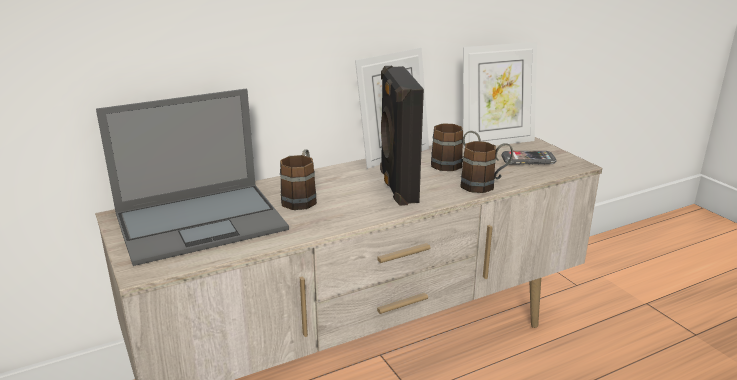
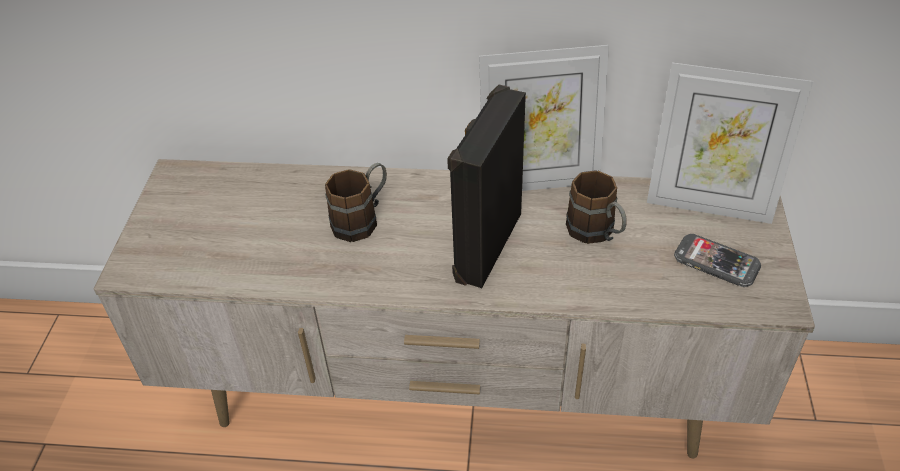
camera: 35 degrees right, 20 degrees up
(202, 221) = (236, 217): laptop -> none
(485, 184) = (600, 289): brown mug -> none

